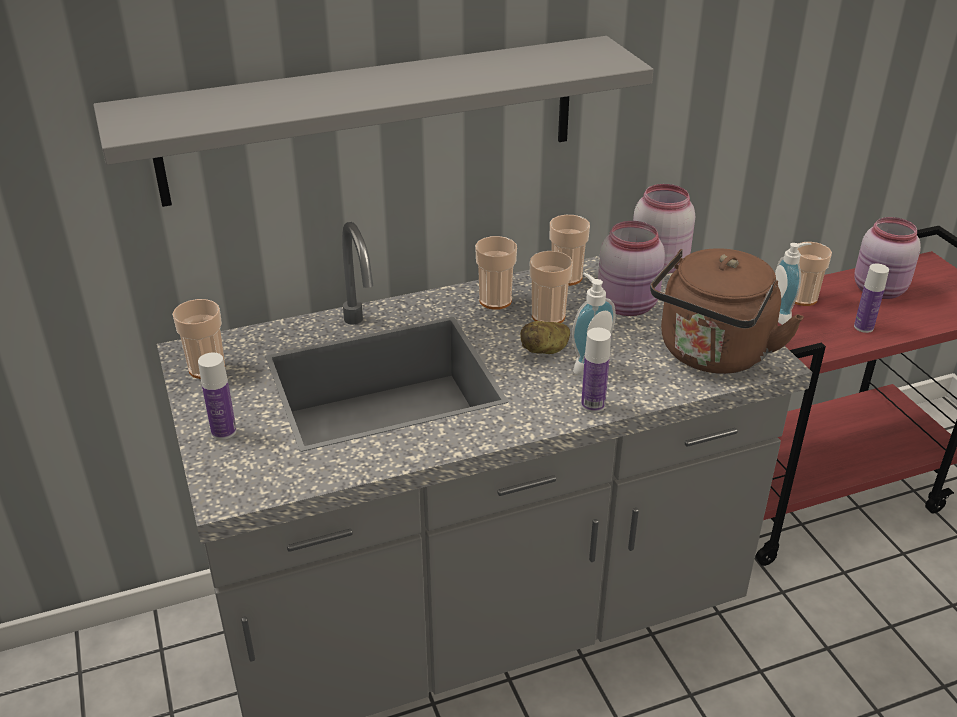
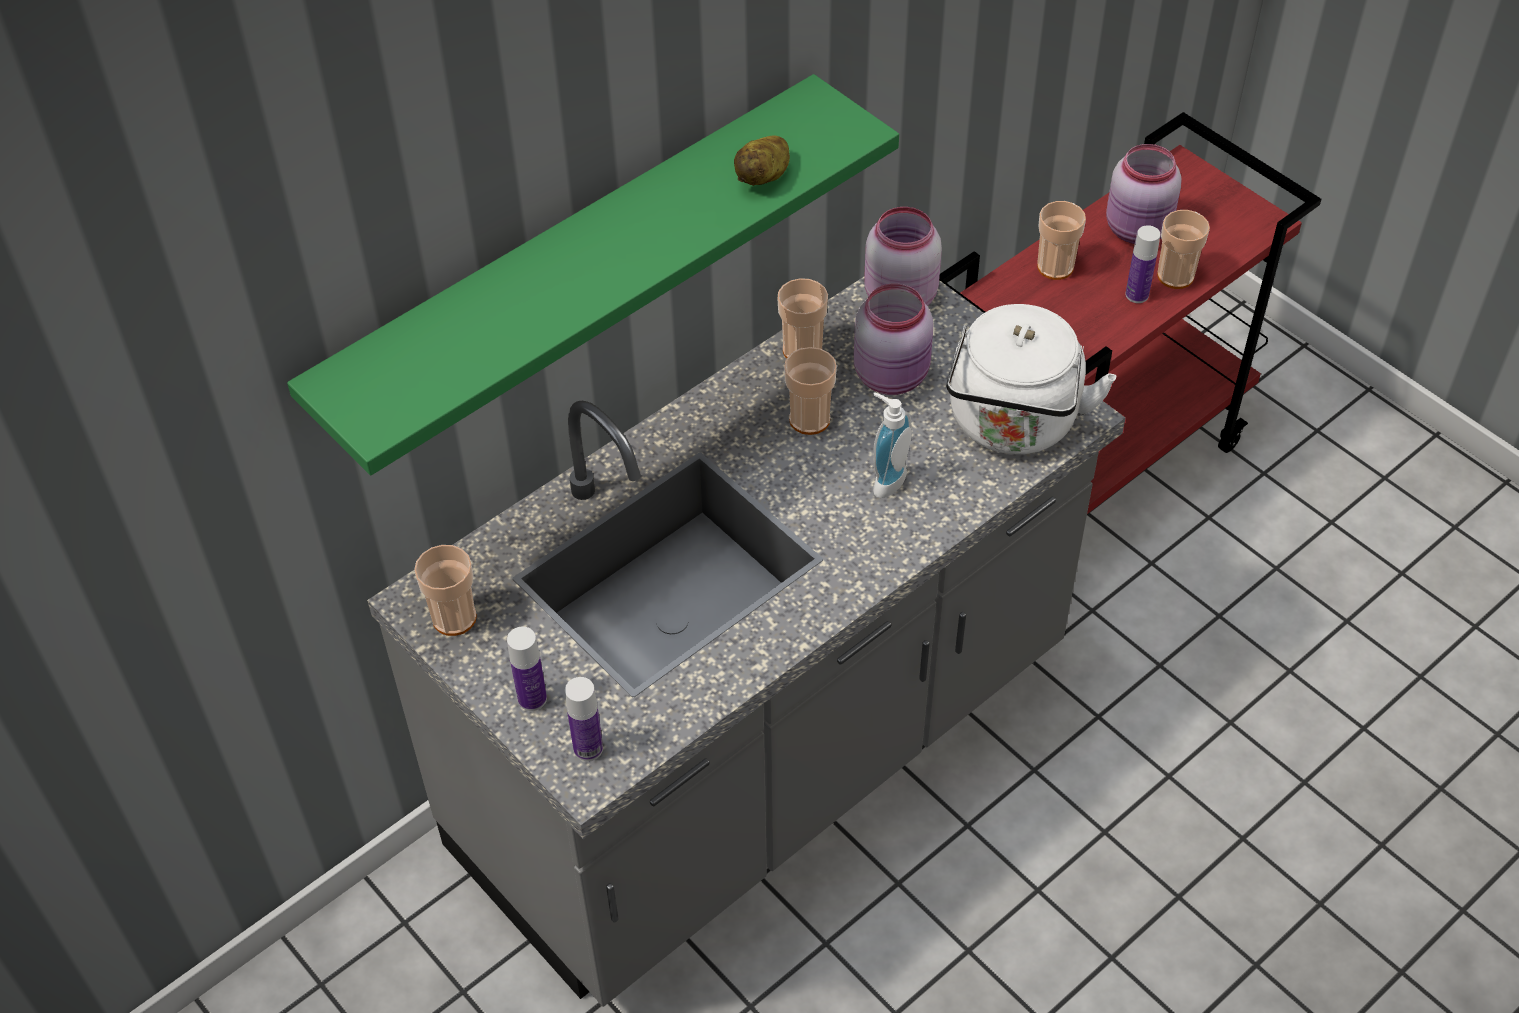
camera: 20 degrees left, 15 degrees up
(372, 120) = (574, 268): grey shelf -> green shelf
(495, 300) = (736, 412): cup -> cup (1175, 276)
(546, 350) = (830, 472): potato -> potato (764, 176)
(593, 405) = (915, 535): bottle -> bottle (588, 748)
(712, 355) = (1013, 425): brown kettle -> white kettle
(783, 316) = (1043, 303): soap dispenser -> none

